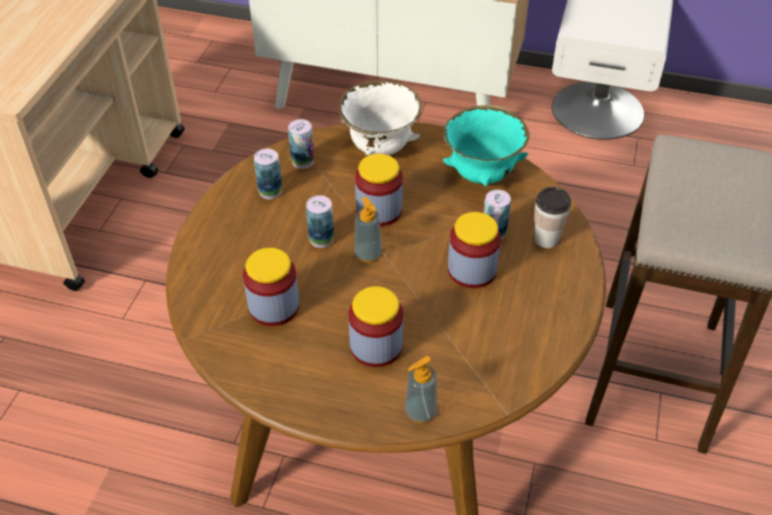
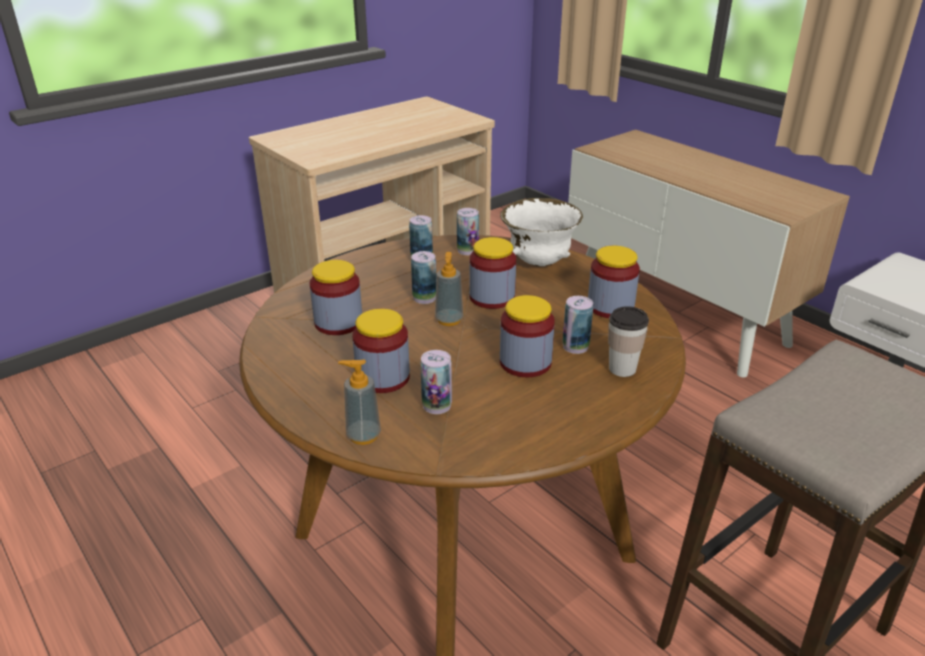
camera: 35 degrees right, 15 degrees down
(446, 350) = (437, 405): none -> can
(482, 175) = (610, 307): turquoise bowl -> jar

